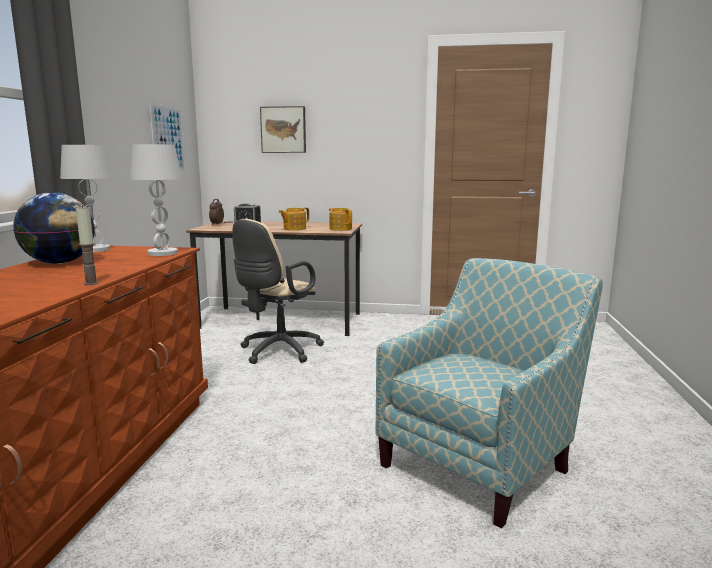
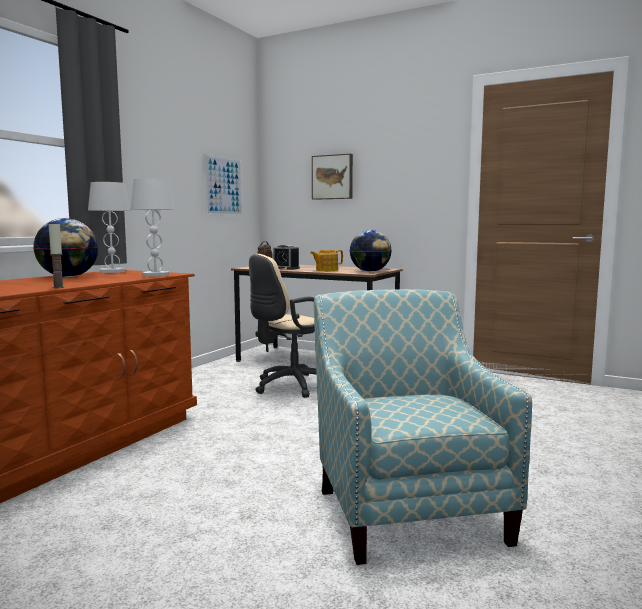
camera: 20 degrees right, 5 degrees down
(340, 229) = (370, 271): teapot -> globe
(481, 460) = (406, 506): armchair -> armchair turned 75 degrees counterclockwise

